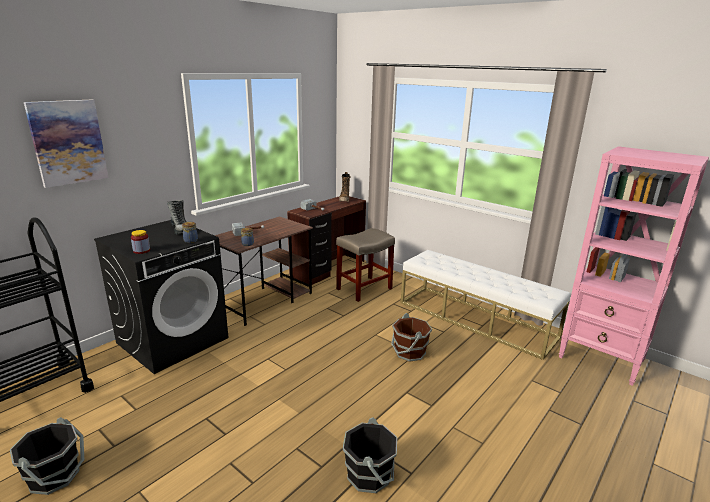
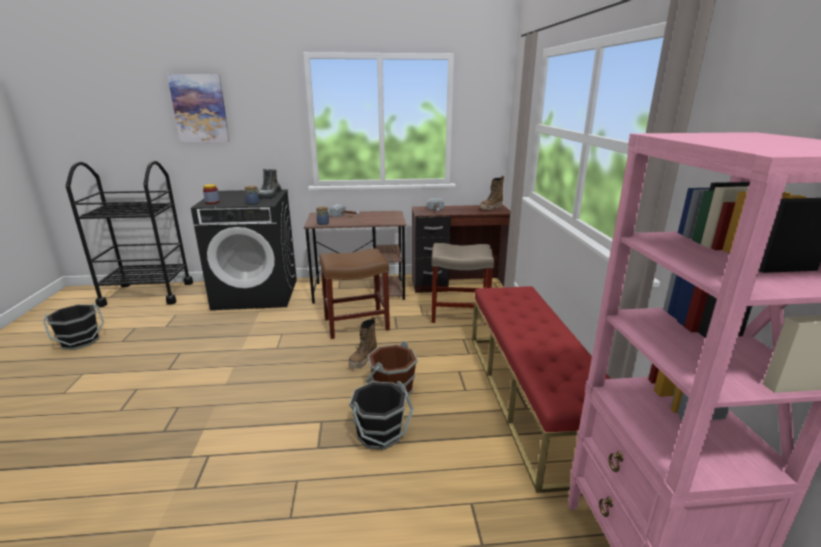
camera: 45 degrees right, 0 degrees up
(311, 325) = (355, 324): none -> brown stool
(361, 345) = (363, 360): none -> boot
(370, 474) = (172, 463): black bucket -> black bucket (380, 434)
(476, 319) = (531, 398): white bench -> red bench

